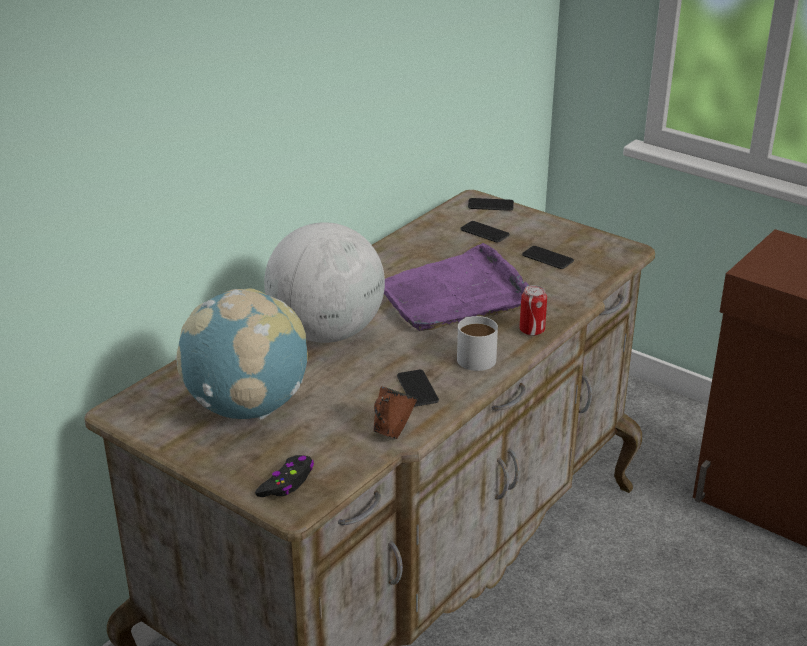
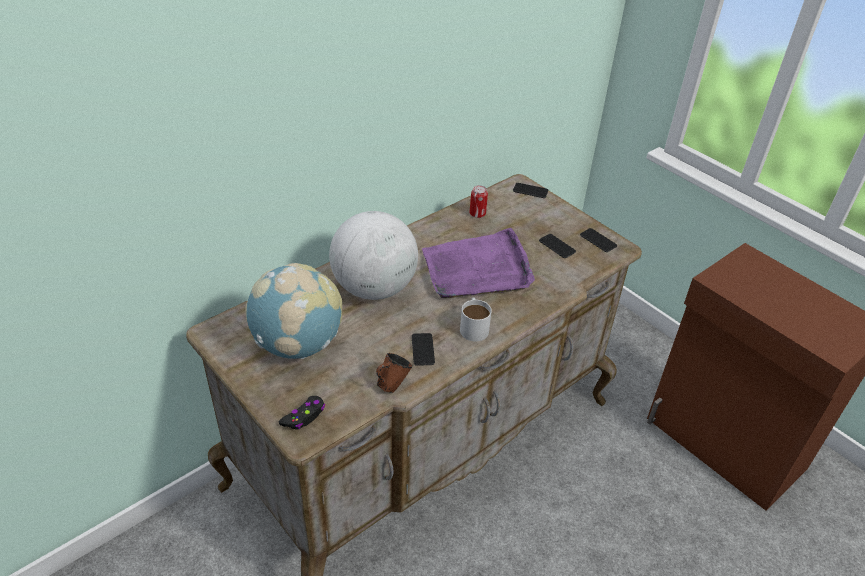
camera: 10 degrees right, 10 degrees up
(484, 232) = (517, 215): phone -> phone (598, 240)
(532, 330) = (523, 311): can -> can (477, 214)

